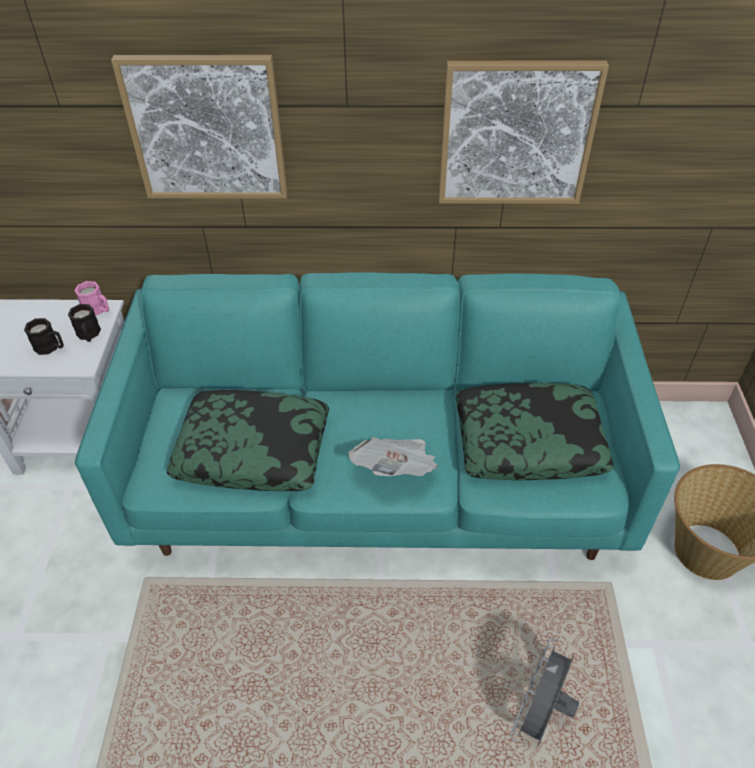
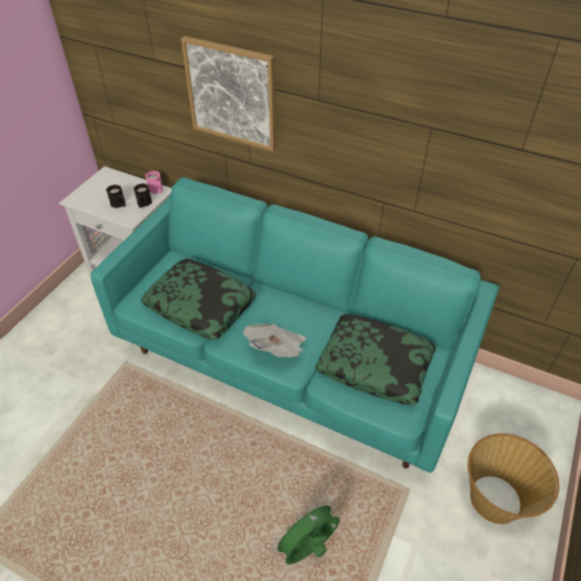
camera: 25 degrees right, 0 degrees up
(516, 134) = (429, 147): picture -> none
(538, 715) = (308, 548): grey fan -> green fan

